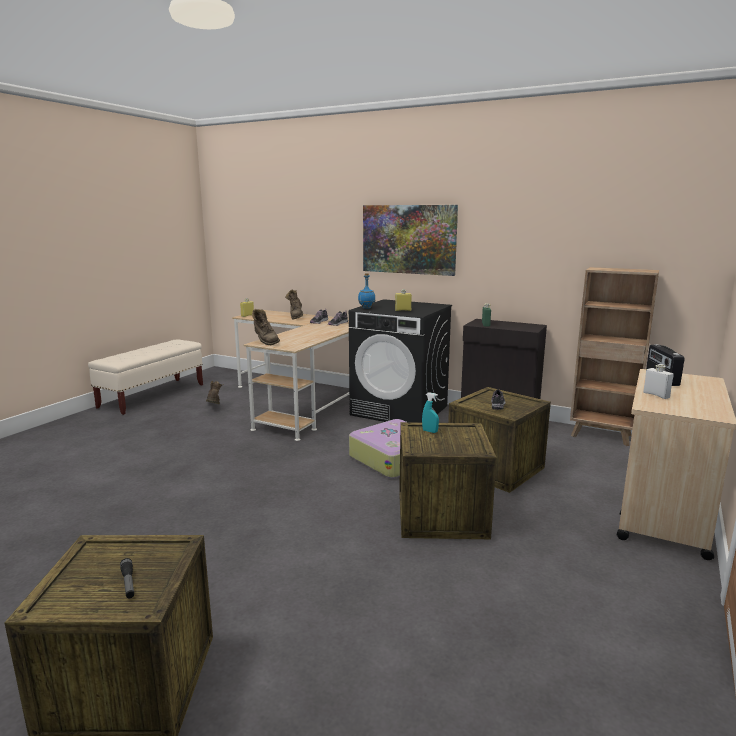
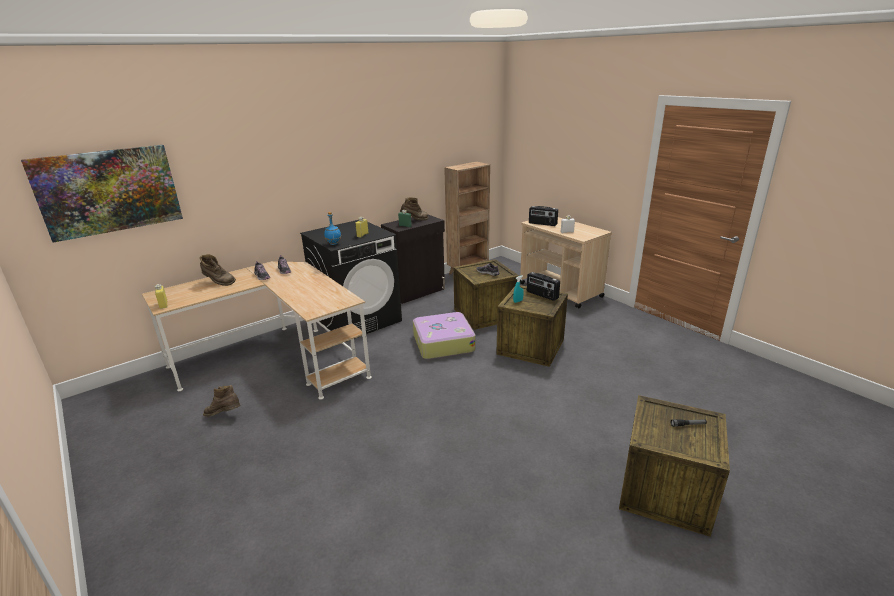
camera: 65 degrees left, 10 degrees up
(153, 396) = (113, 463): beige bench -> none
(265, 342) = (312, 309): brown boot -> brown boot (414, 220)
(408, 239) = (313, 171): picture -> picture (109, 191)
(465, 441) = (542, 295): none -> radio

